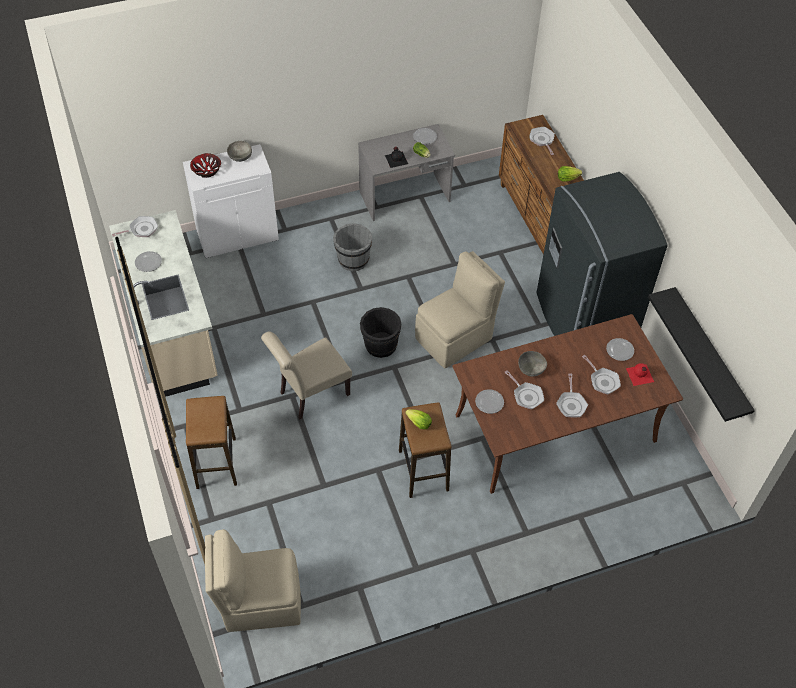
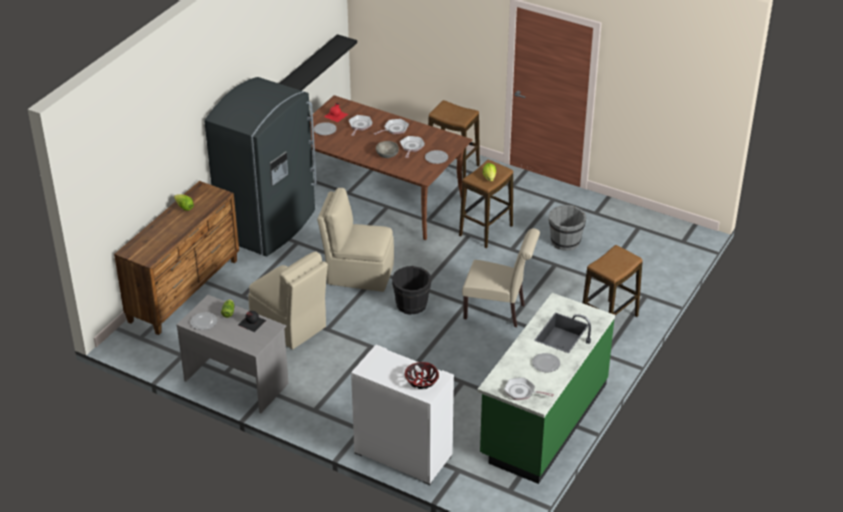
camera: 130 degrees left, 15 degrees down
(173, 331) = (543, 420): beige counter -> green counter
(240, 156) = (381, 373): grey bowl -> none
(260, 602) = (660, 243): beige chair -> beige chair (289, 326)
(353, 260) = (346, 368): grey bucket -> grey bucket (565, 242)
(542, 140) = (150, 239): frying pan -> none
(550, 523) = (453, 167): none -> stool

